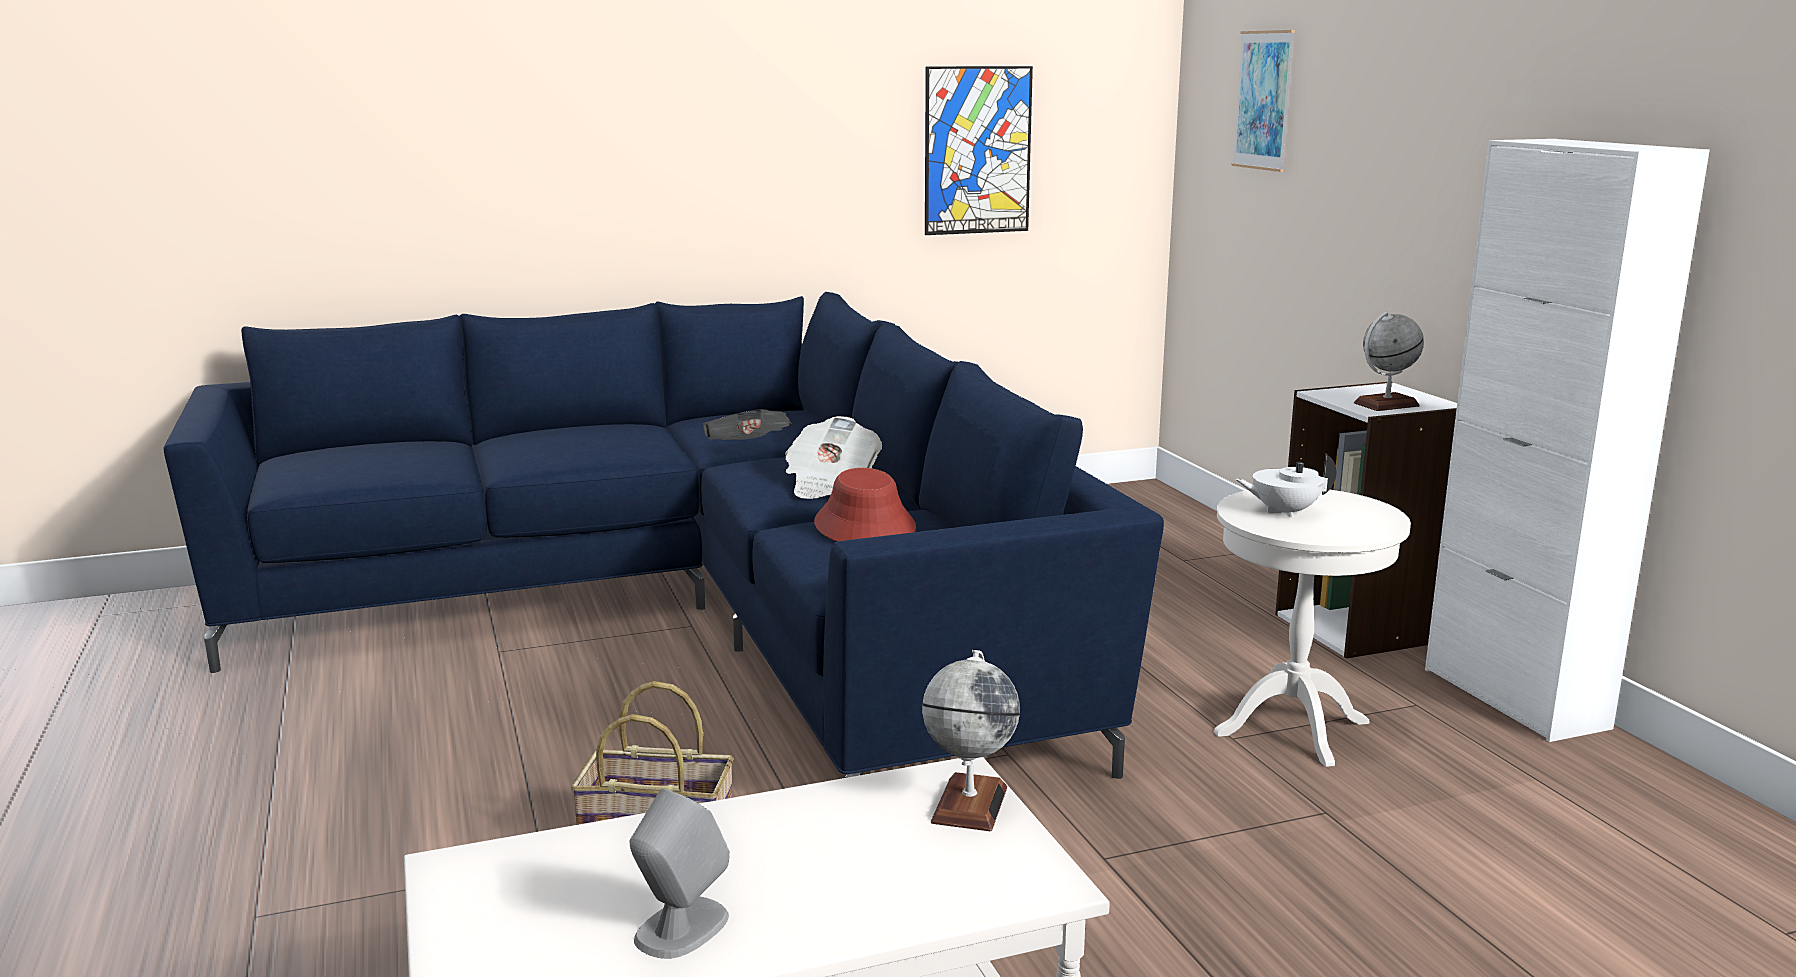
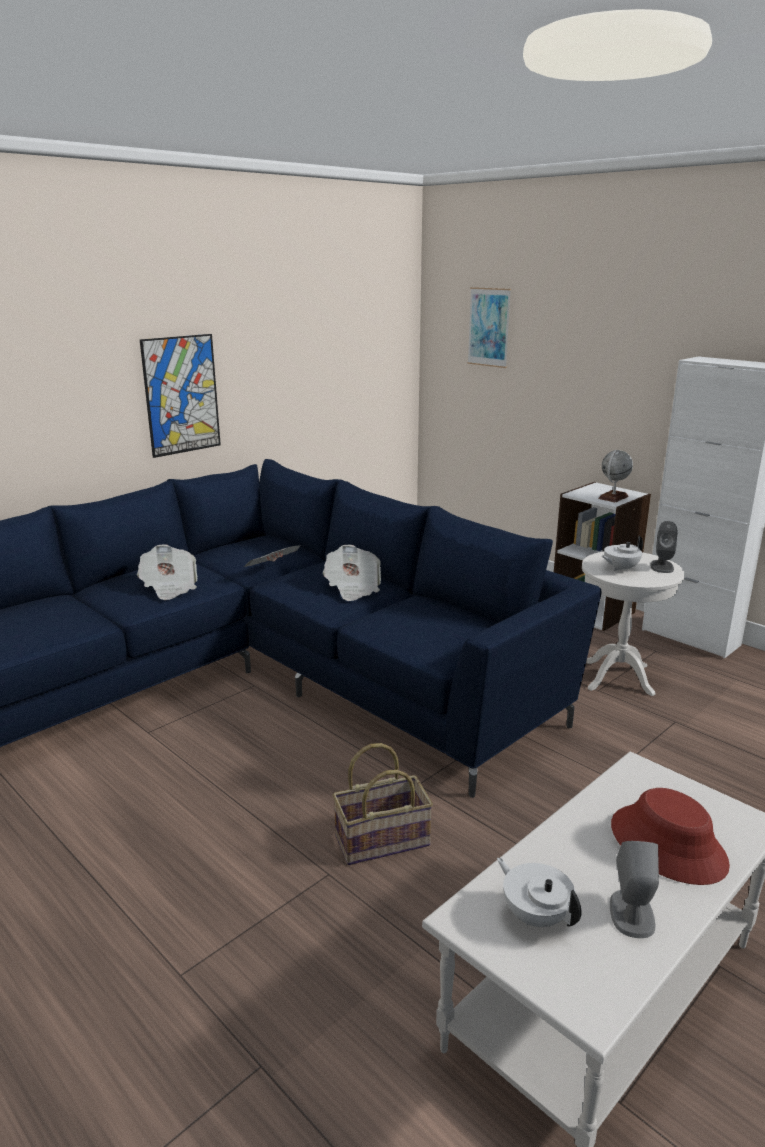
camera: 25 degrees left, 5 degrees up
(548, 891) = (535, 915): none -> white teapot
(586, 450) = (169, 587): none -> newspaper
(865, 526) = (411, 614): red hat -> red hat (668, 844)
(969, 804) = (664, 785): globe -> none
(977, 150) = (328, 361): picture -> picture (181, 395)
(1370, 520) = (662, 566): none -> grey speaker

